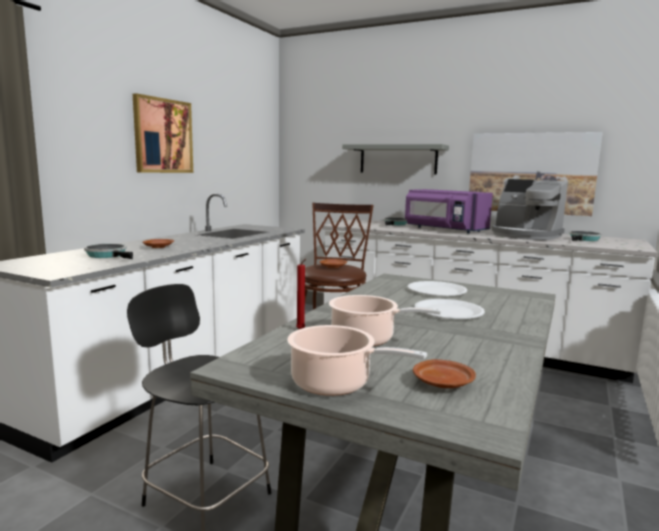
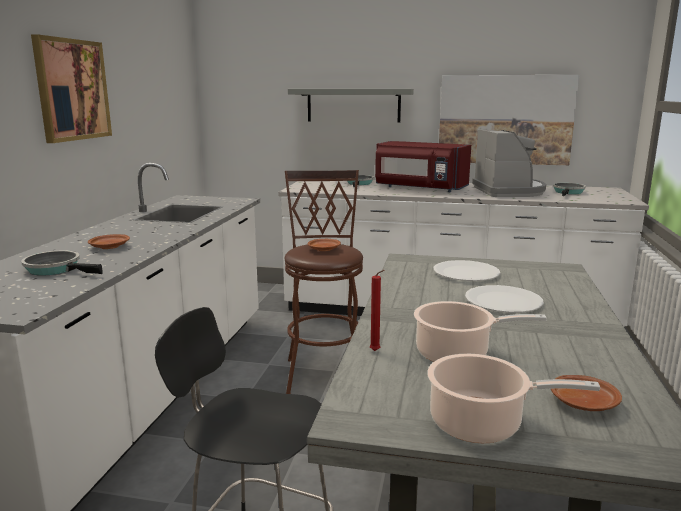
camera: 15 degrees left, 5 degrees up
(443, 229) = (419, 188): purple microwave -> red microwave
(525, 235) = (509, 191): coffee machine -> coffee machine turned 120 degrees counterclockwise

